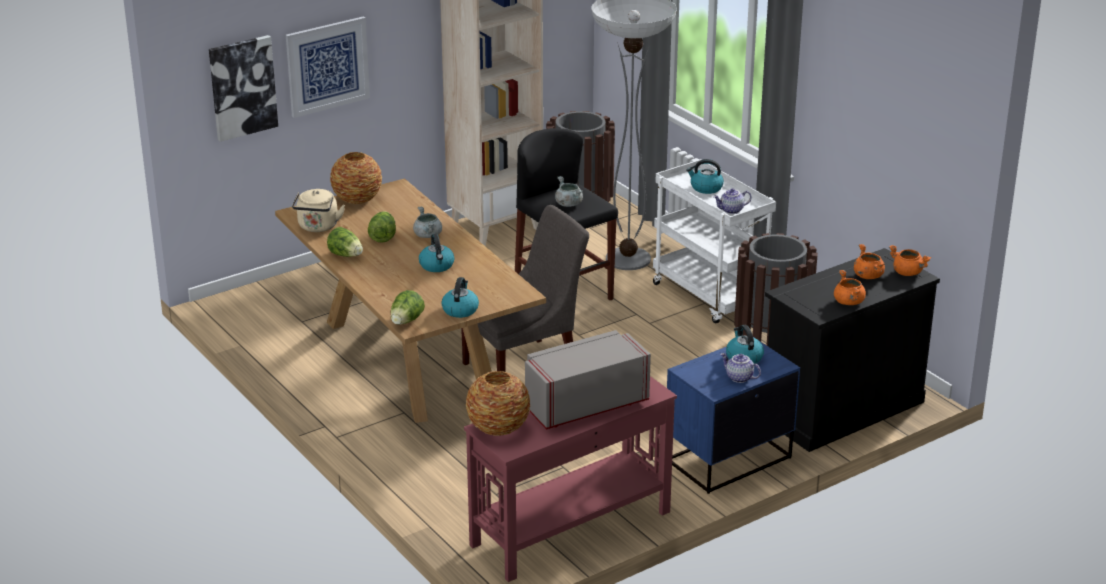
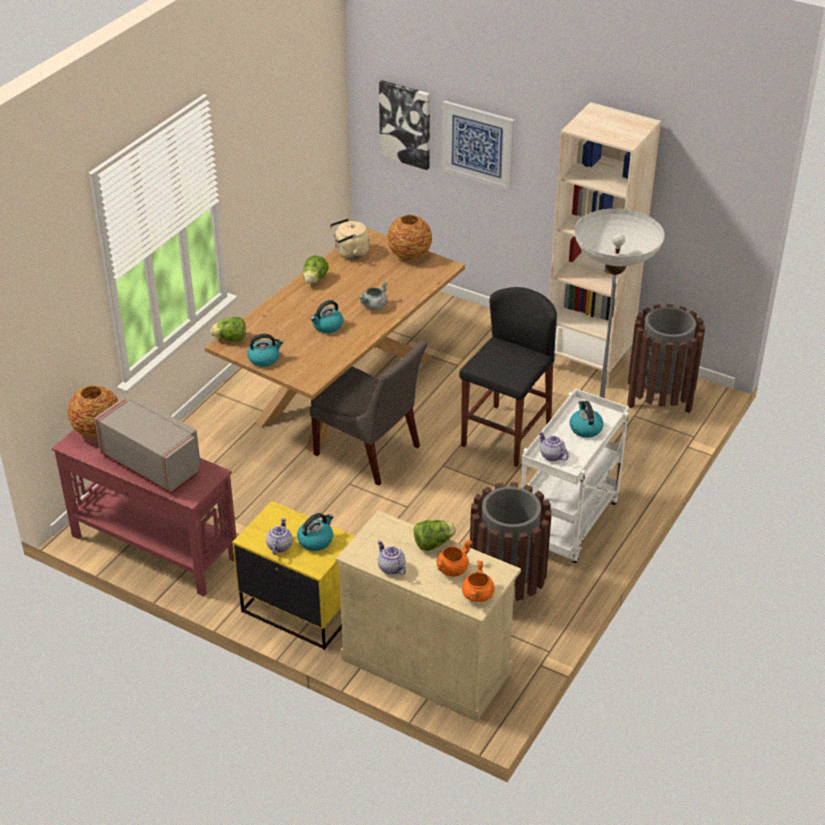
camera: 65 degrees right, 10 degrees up
(383, 237) = (356, 286): lettuce -> lettuce (433, 543)
(568, 204) = (499, 361): grey cooking pot -> none
(727, 459) = (300, 609): blue nightstand -> yellow nightstand
(842, 409) = (426, 664): black cabinet -> beige cabinet
(849, 302) = (390, 568): orange cooking pot -> teapot

